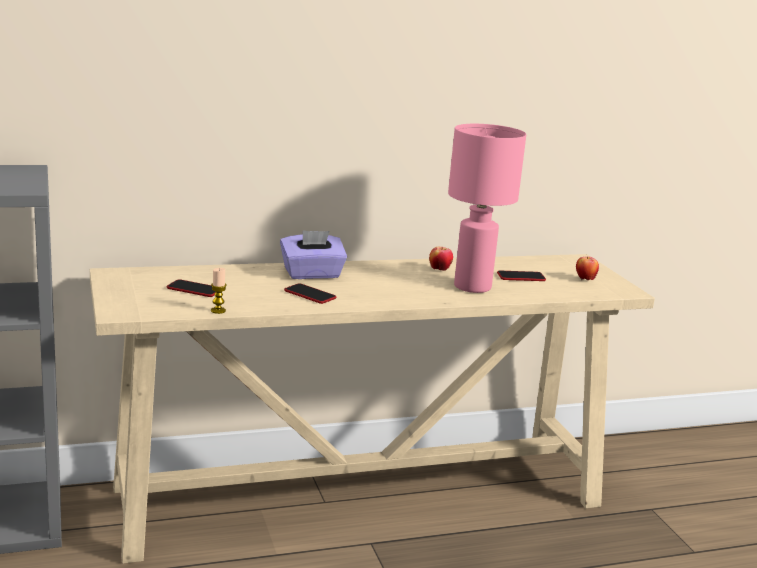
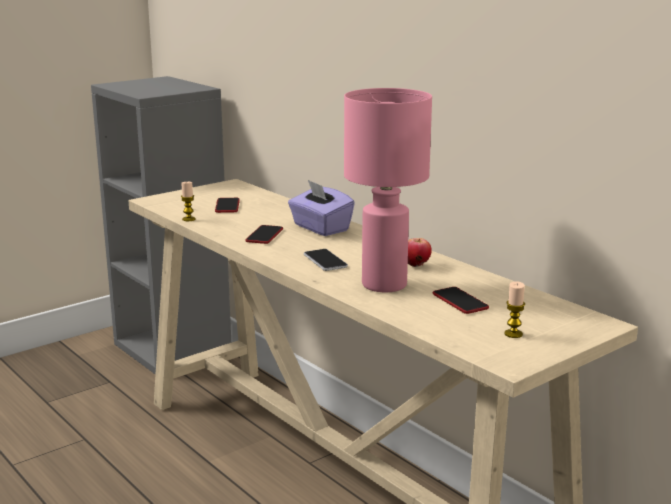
camera: 70 degrees right, 0 degrees up
(401, 290) = (325, 261): none -> phone
(585, 279) = (513, 334): apple -> candle

